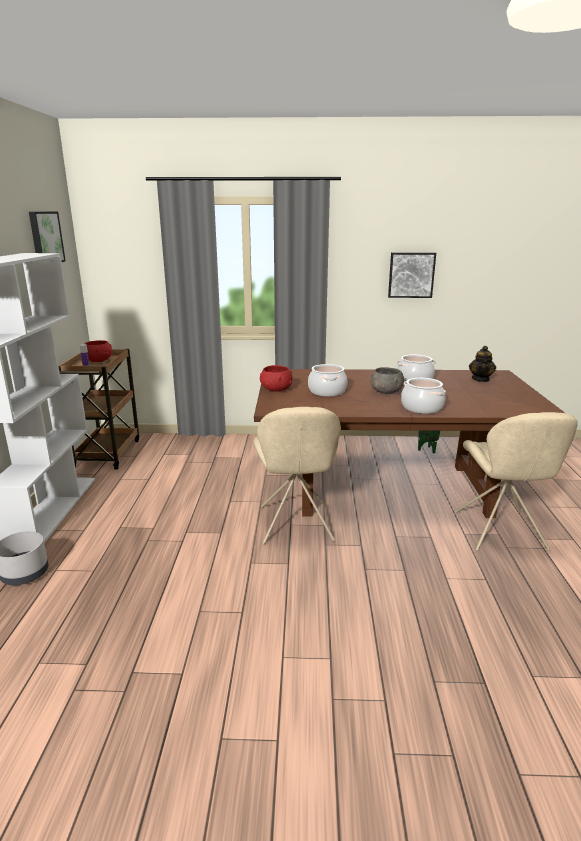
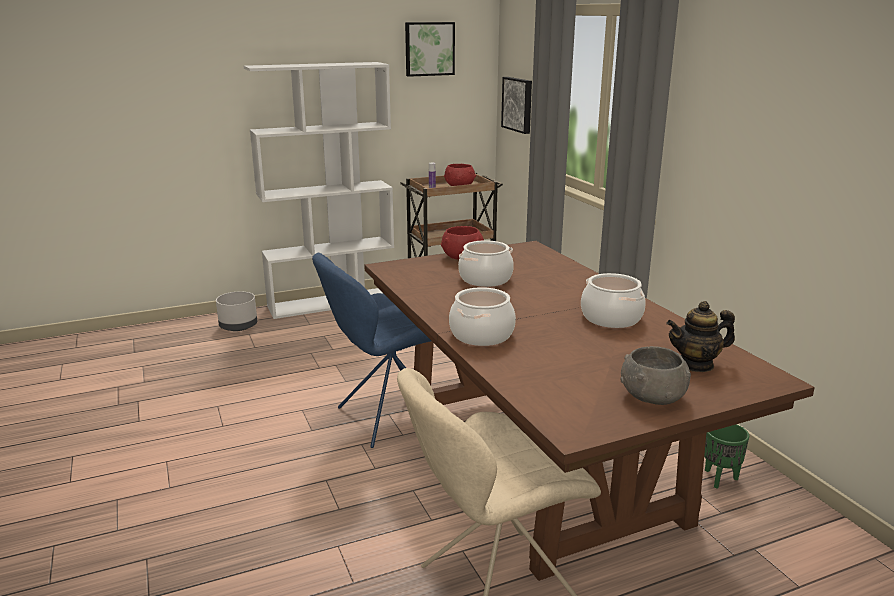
camera: 65 degrees right, 0 degrees up
(296, 525) = (388, 417): beige chair -> blue chair
(385, 391) = (527, 307): grey bowl -> grey bowl (652, 396)
(411, 275) = (786, 152): picture -> picture (518, 104)

